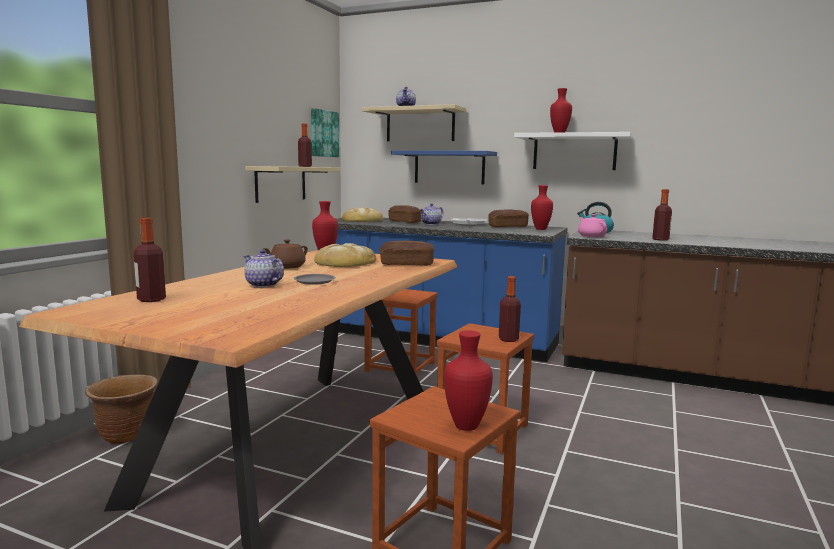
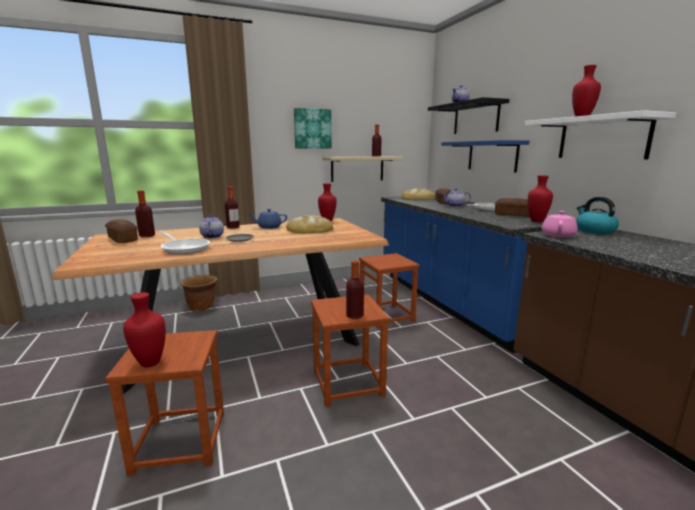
camera: 45 degrees right, 5 degrees up
(286, 267) = (269, 227): brown teapot -> blue teapot
(291, 299) = (184, 248): none -> frying pan
(323, 133) = (407, 130): picture -> picture (312, 129)
(407, 264) = (337, 237): bread -> bread (123, 239)
(420, 125) = (476, 118): beige shelf -> black shelf
(660, 239) = (637, 252): bottle -> bottle (233, 227)

